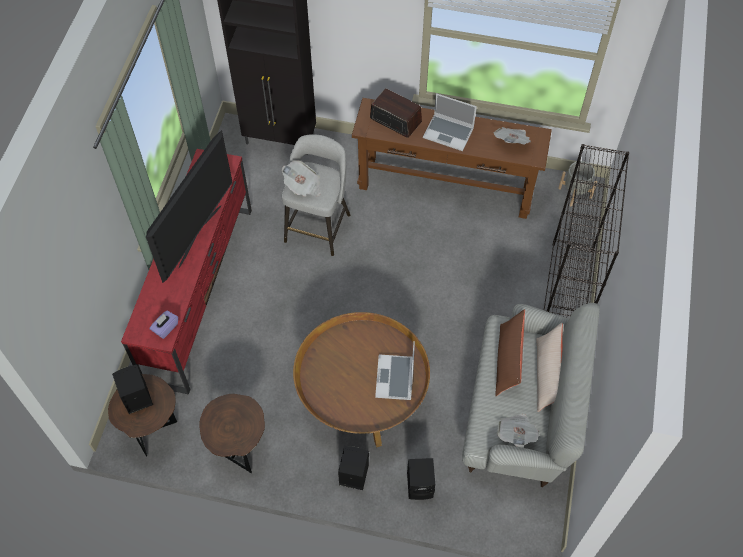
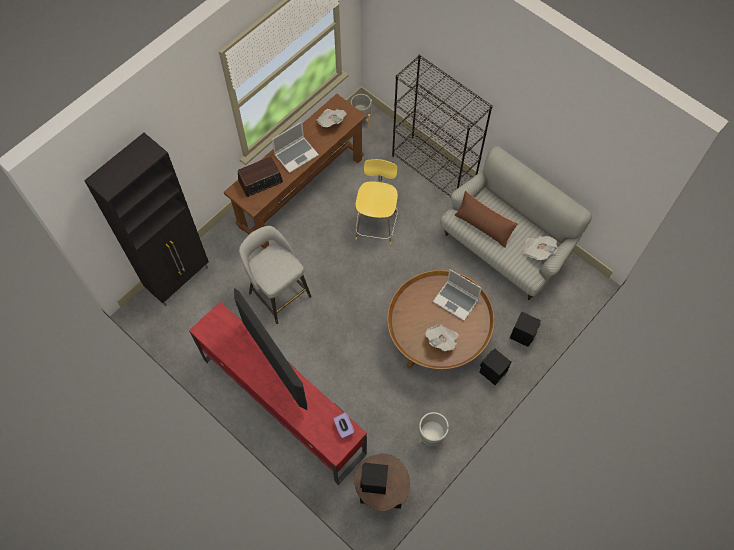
camera: 60 degrees left, 5 degrees up
(239, 448) = (430, 438): brown side table -> grey planter
(303, 186) = (271, 274): newspaper -> newspaper (442, 340)
(457, 271) = (376, 224): none -> yellow stool
(546, 375) = (506, 210): beige pillow -> none

